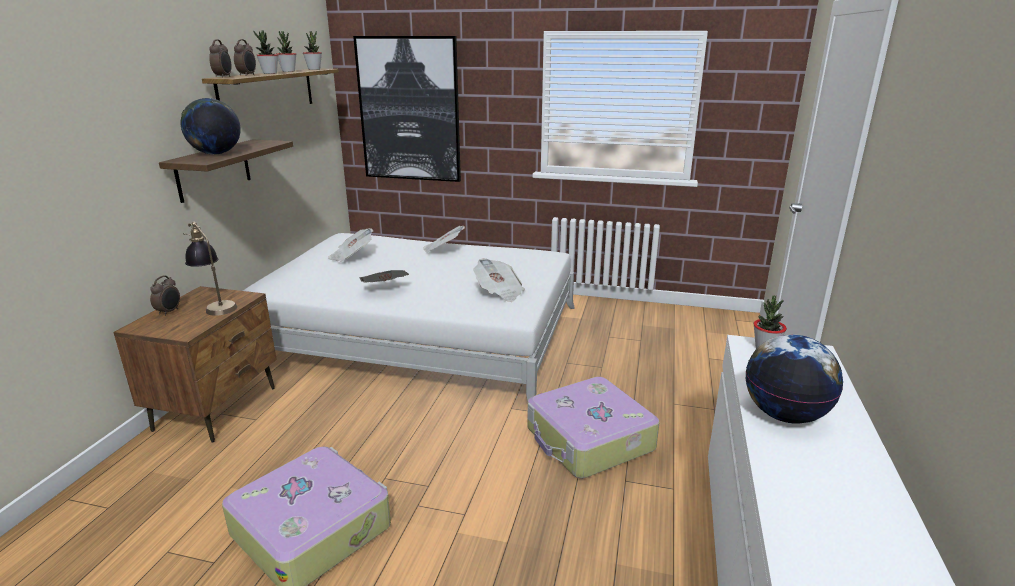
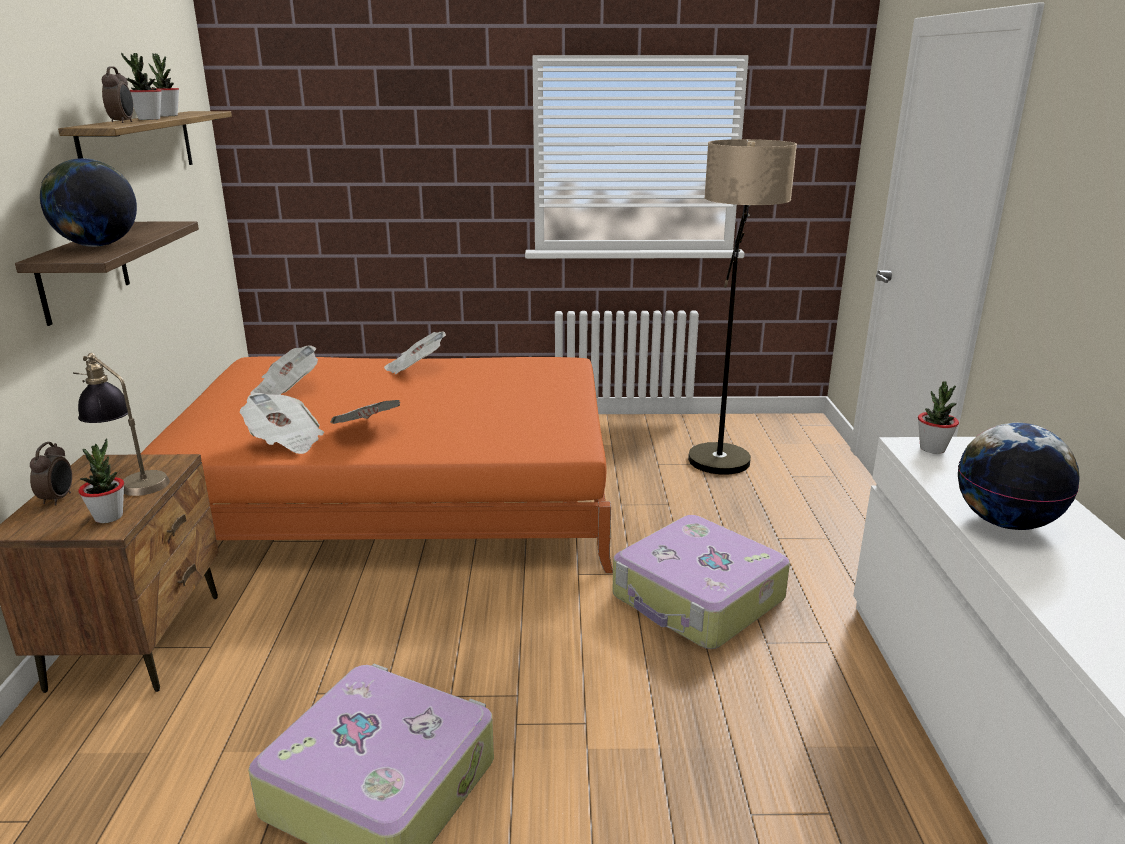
camera: 15 degrees left, 0 degrees up
(223, 77) = (92, 125): alarm clock -> none
(314, 69) = (198, 112): potted plant -> potted plant (109, 517)
(409, 110) = (337, 170): picture -> none
(420, 334) = (402, 492): white bed -> orange bed
(499, 292) = (530, 418): newspaper -> newspaper (285, 441)
(654, 348) = (721, 472): none -> floor lamp

